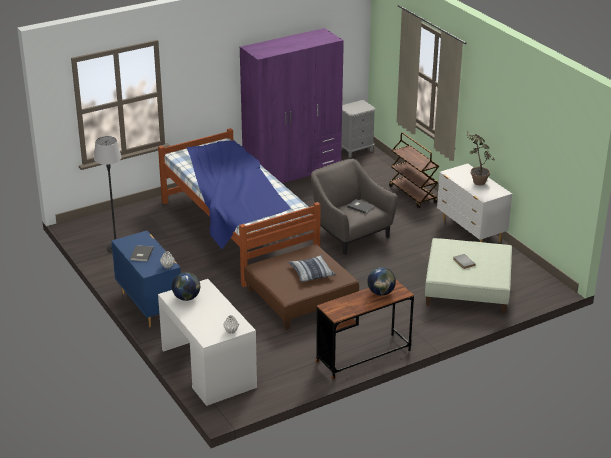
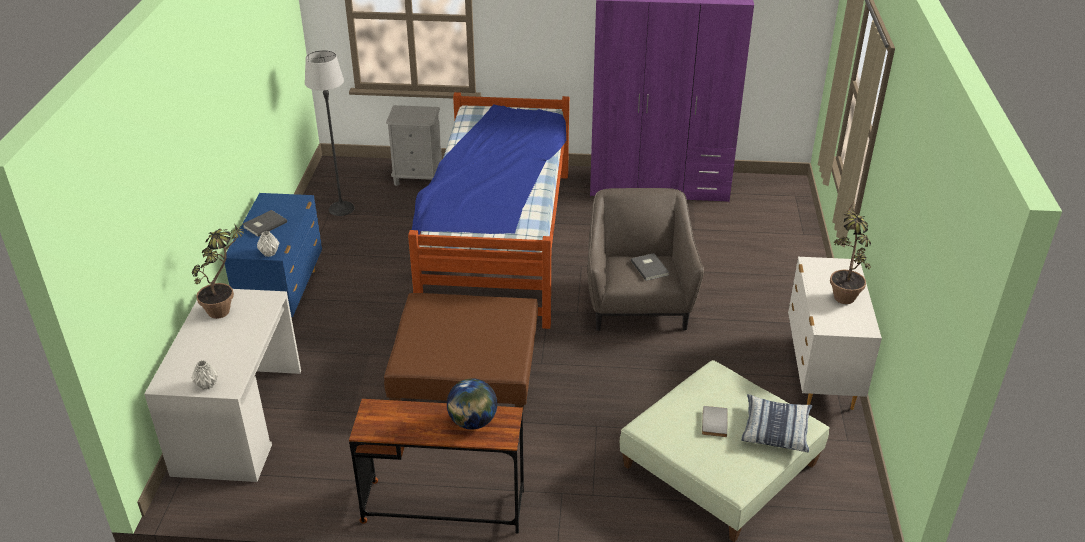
camera: 35 degrees right, 5 degrees up
(187, 298) = (226, 308): globe -> potted plant
(311, 272) = (477, 340): pillow -> pillow (775, 429)
(356, 150) = (776, 185): grey nightstand -> grey nightstand (418, 178)
(413, 195) = (790, 279): brown cart -> none

